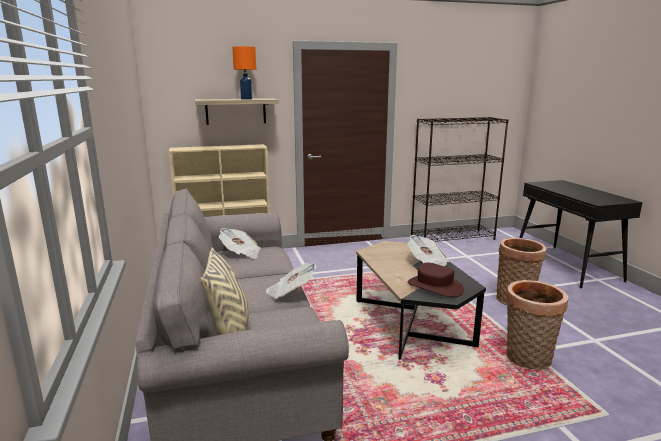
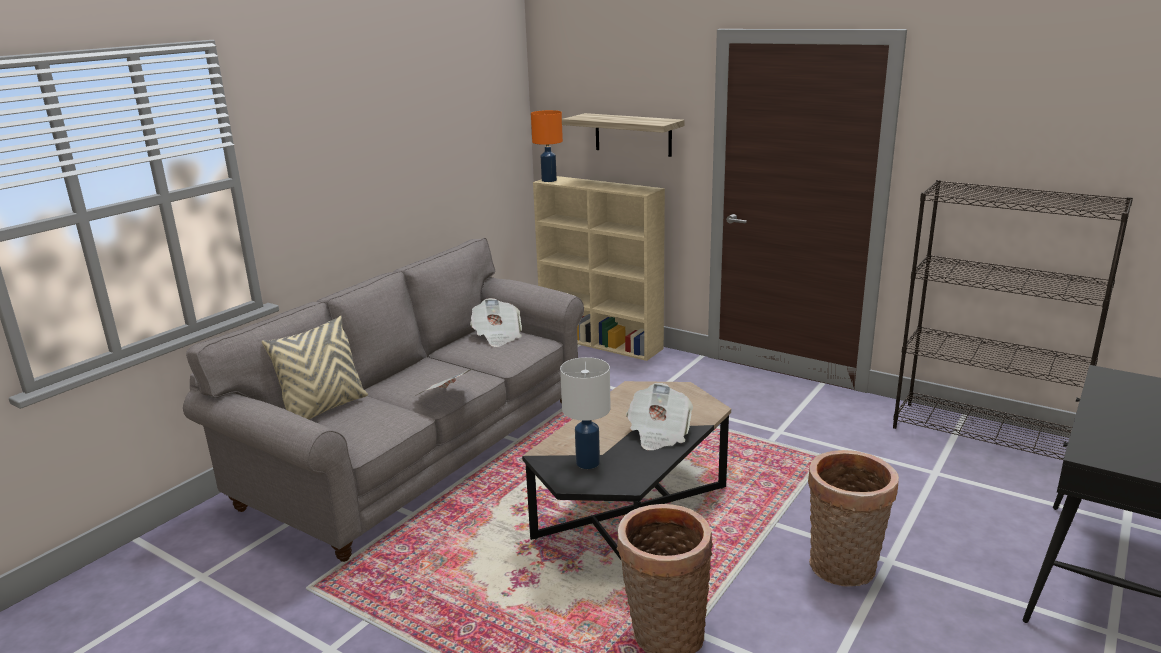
camera: 50 degrees right, 5 degrees up
(247, 99) = (631, 120): orange table lamp -> orange table lamp (549, 180)
(434, 287) = (587, 462): brown hat -> white table lamp

